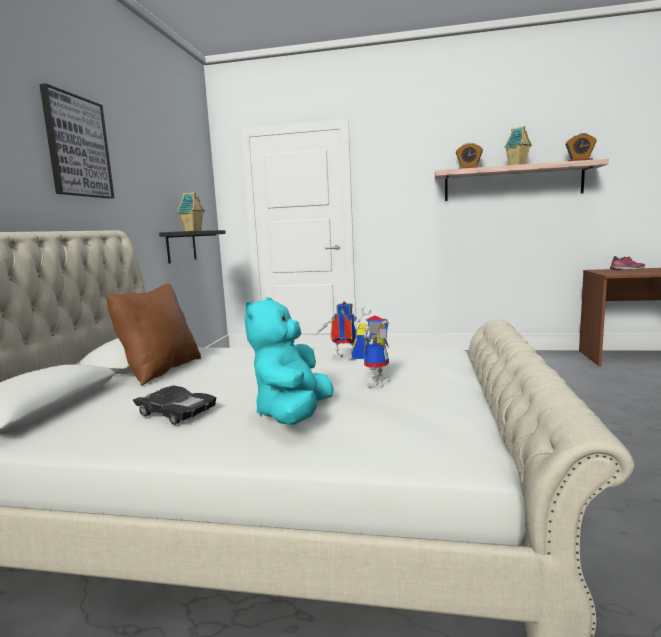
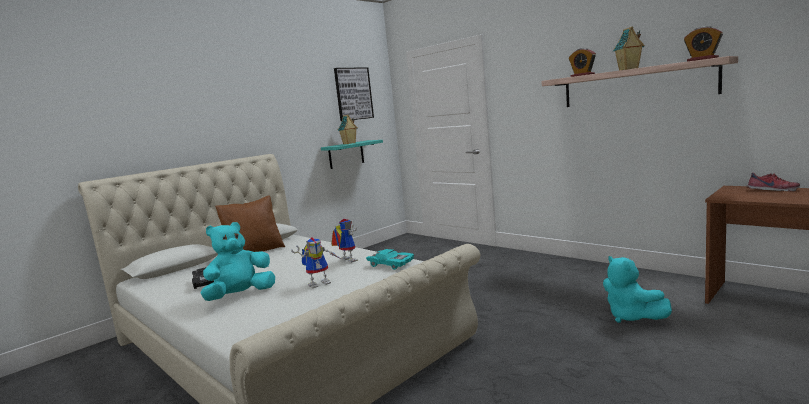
camera: 35 degrees right, 0 degrees up
(77, 147) = (243, 103): picture -> picture (353, 94)
(181, 246) = (346, 154): black shelf -> turquoise shelf
(409, 354) = (390, 264): none -> turquoise toy car
(573, 384) = (631, 317): none -> turquoise plush toy

